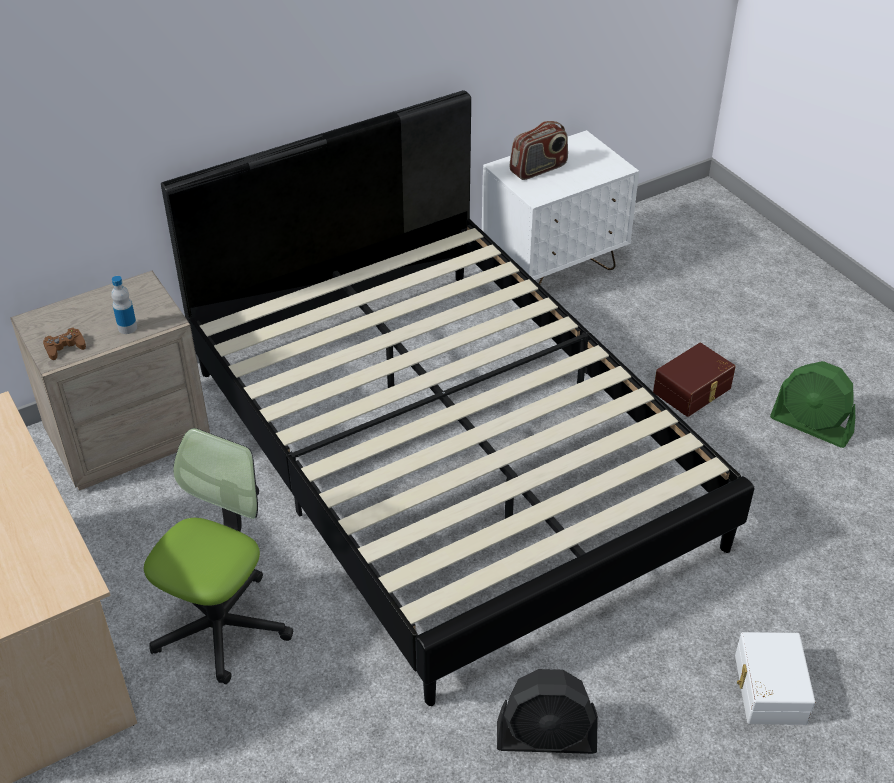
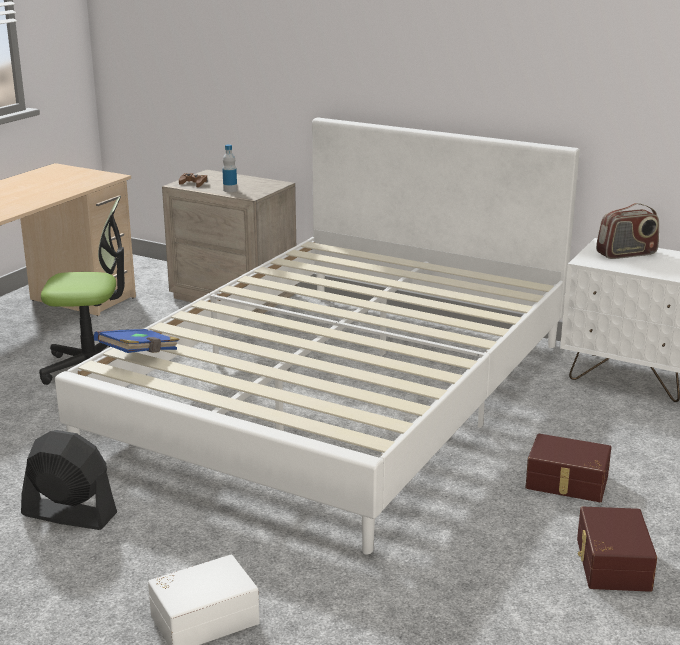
camera: 60 degrees right, 20 degrees down
(416, 564) = (139, 355): none -> blue book
(447, 453) = (341, 395): black bed -> white bed
(538, 169) = (626, 254): radio -> radio turned 45 degrees counterclockwise
(546, 738) = (69, 514): black fan -> black fan turned 135 degrees clockwise
(811, 426) = (611, 564): green fan -> brown storage box

